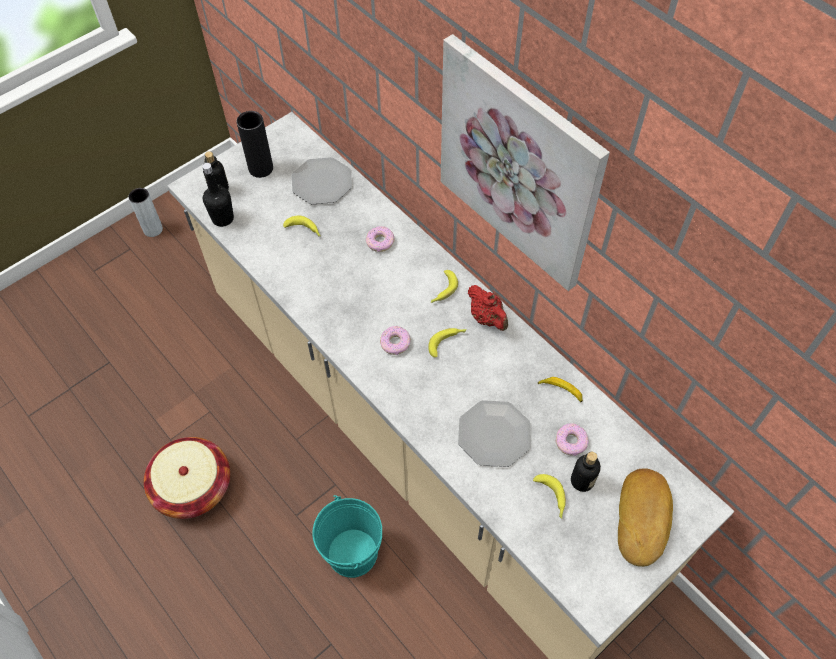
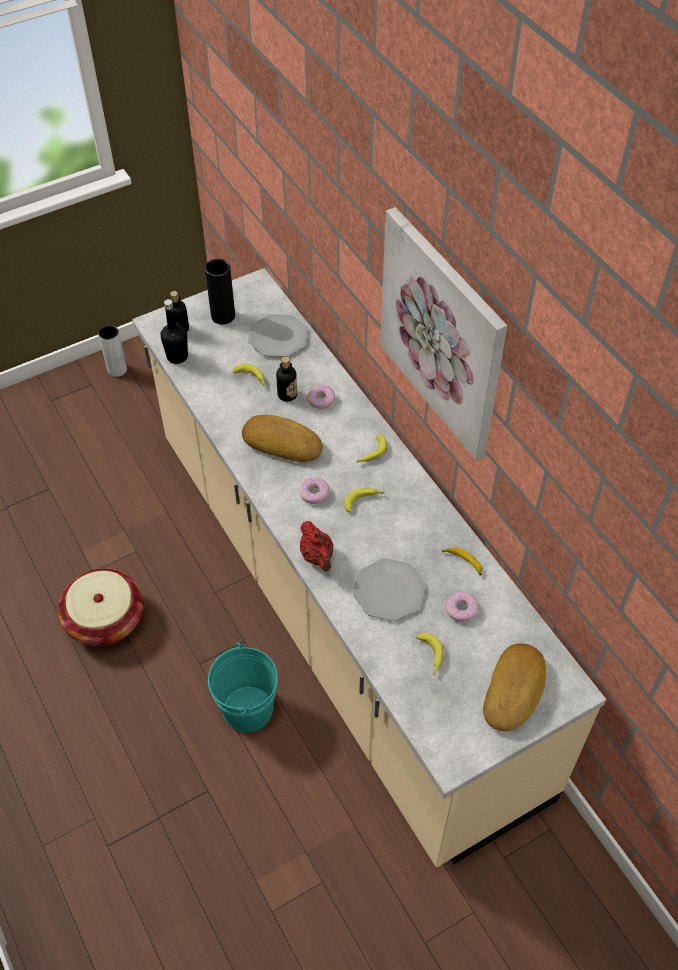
camera: 10 degrees right, 5 degrees down
(351, 293) = (282, 442): none -> bread
(487, 318) = (408, 485): red teapot -> red teapot (317, 557)
(582, 481) = (463, 646): bottle -> bottle (287, 395)

